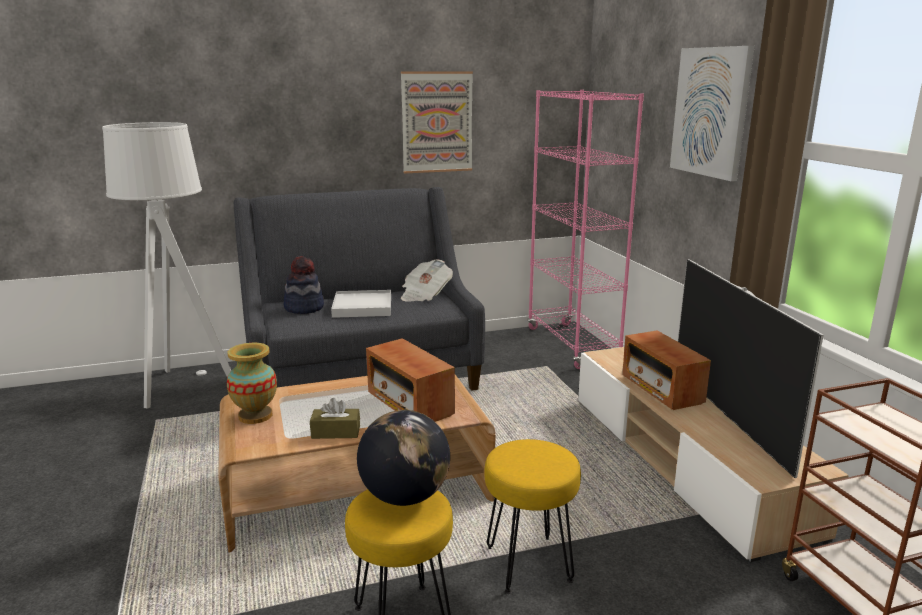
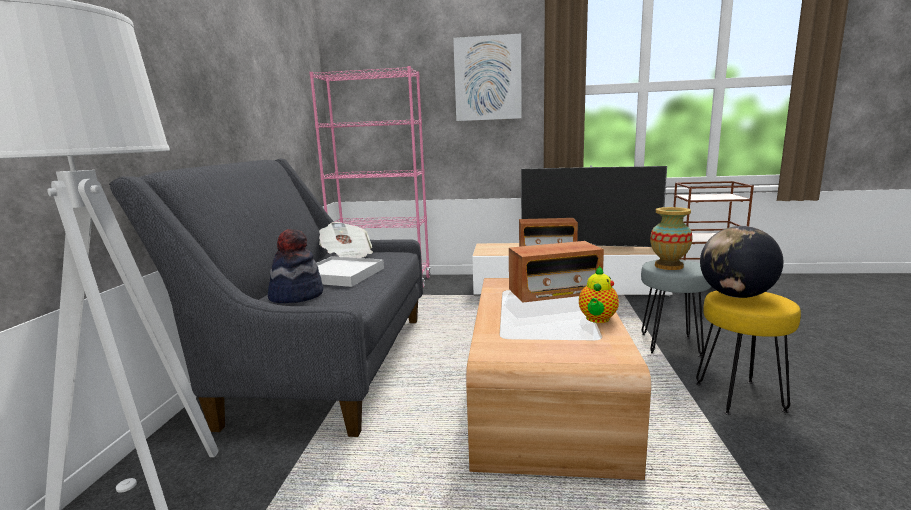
camera: 65 degrees left, 5 degrees down
(255, 416) = (542, 350): vase -> vase (668, 266)
(336, 432) = (597, 319): brown tissue box -> teapot
(437, 122) = (260, 92): picture -> none
(527, 564) = (670, 345): yellow stool -> grey stool

